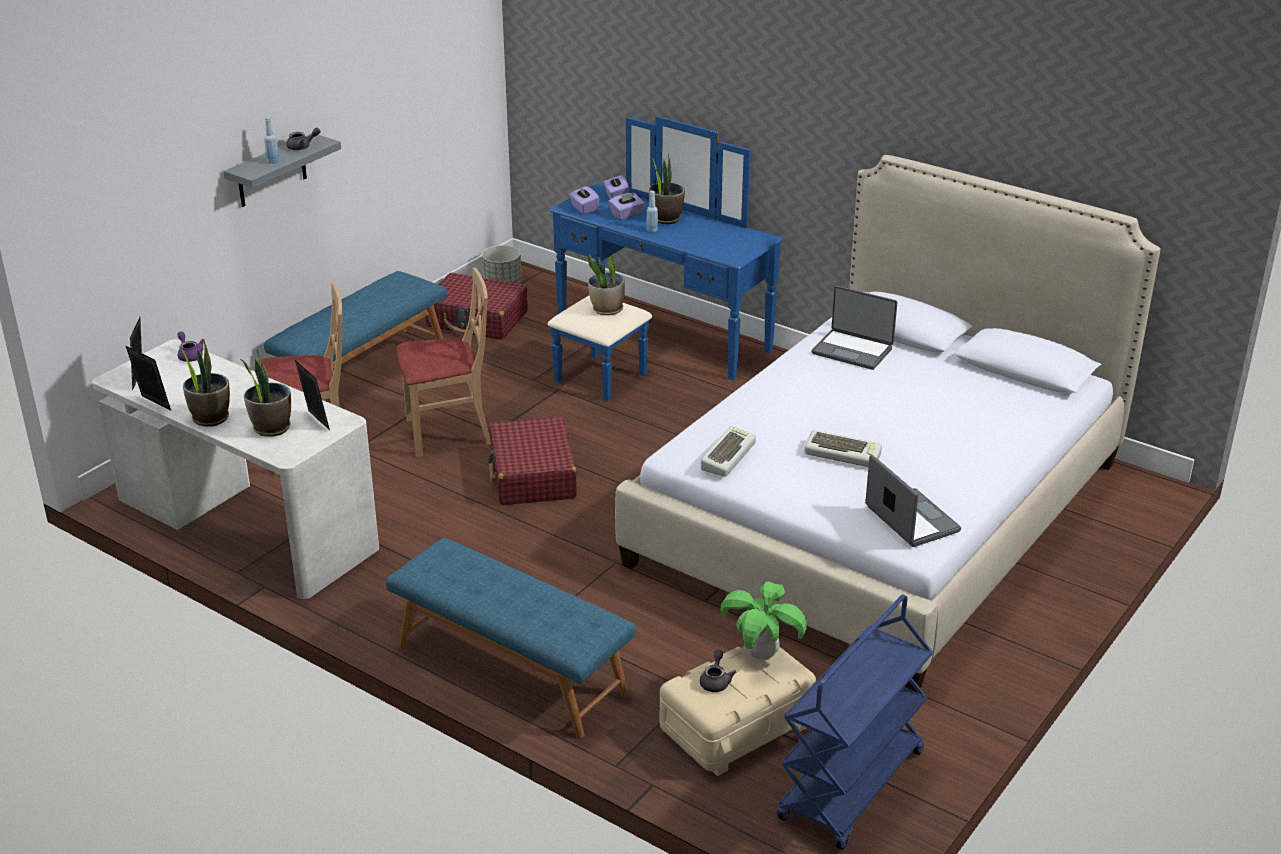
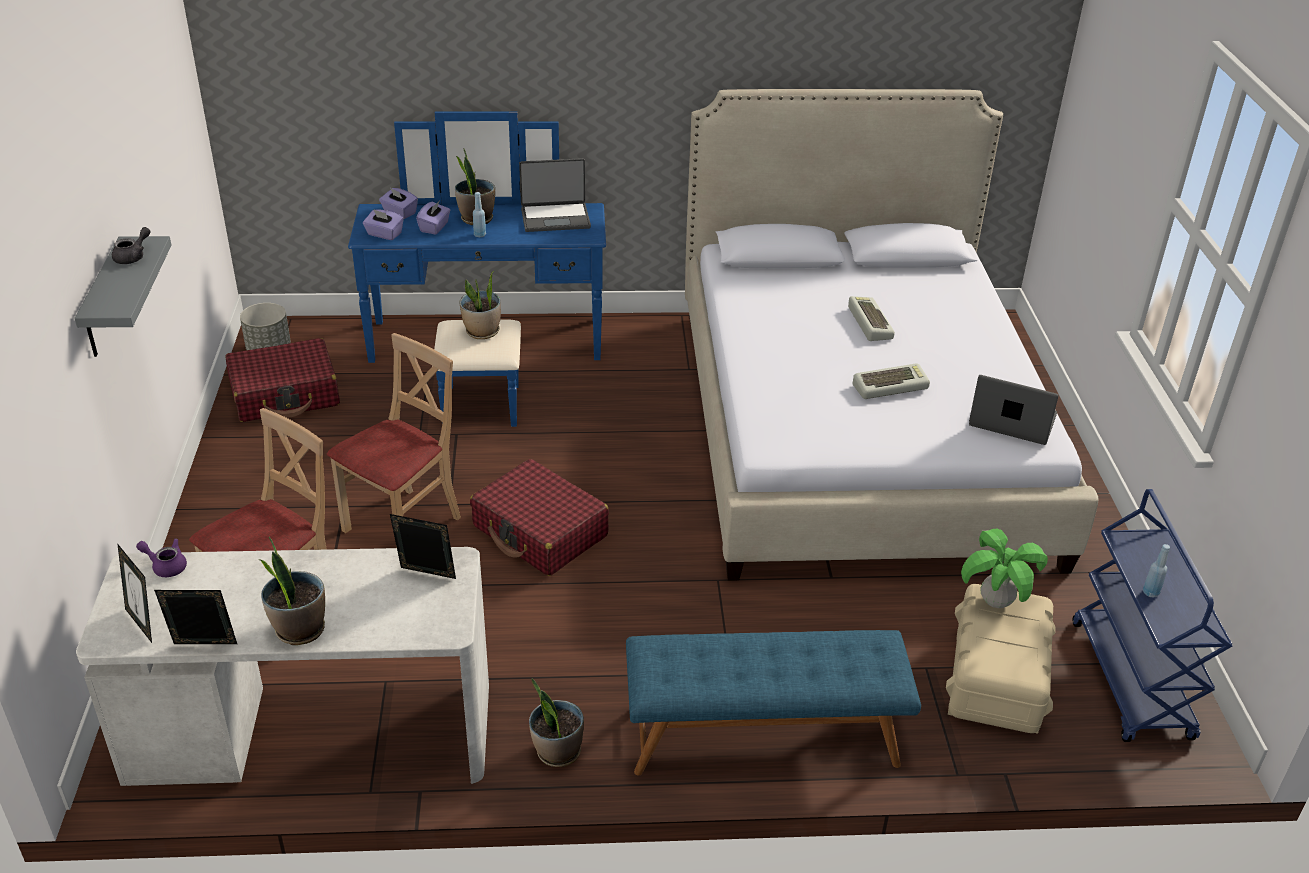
camera: 40 degrees left, 5 degrees up
(271, 428) = (387, 607): potted plant -> potted plant (557, 752)
(273, 161) = (123, 286): blue bottle -> blue bottle (1150, 592)
(363, 372) = (230, 500): blue bench -> none
(716, 681) = (997, 647): grey teapot -> none
(727, 456) = (810, 429): keyboard -> keyboard (868, 323)
(853, 350) = (768, 288): laptop -> laptop (555, 218)

